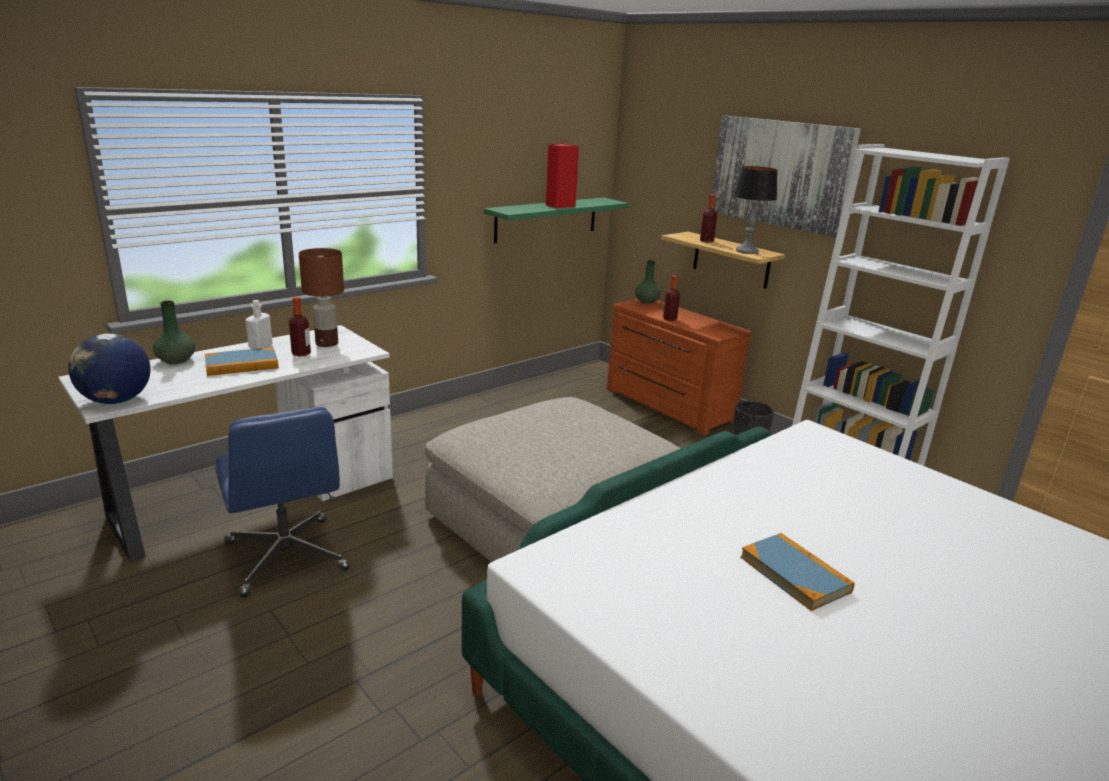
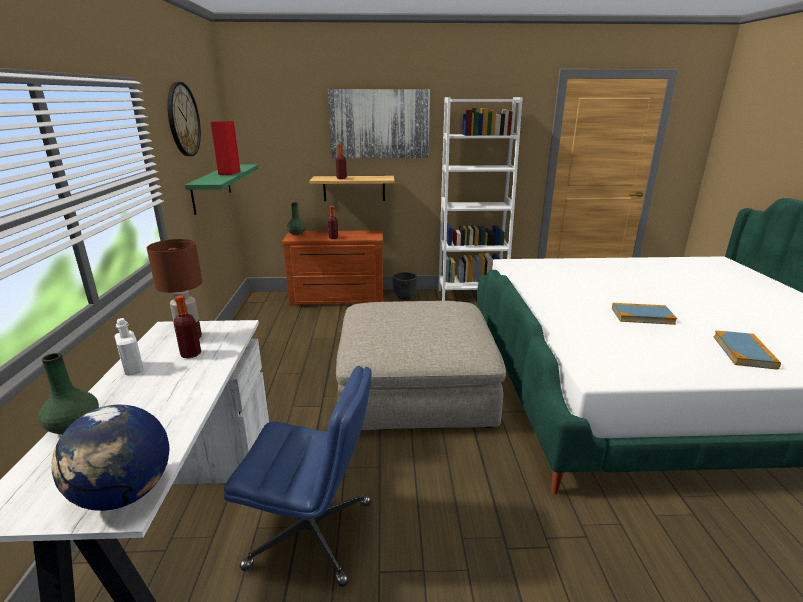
camera: 50 degrees left, 0 degrees up
(242, 365) = (163, 389): book -> book (744, 352)
(507, 139) = (183, 120): none -> wall clock
(746, 251) = (376, 178): table lamp -> none

